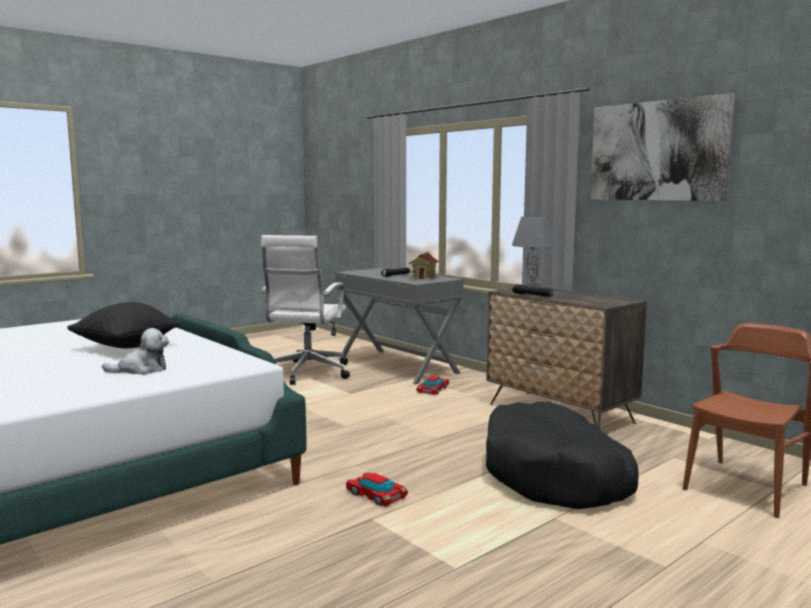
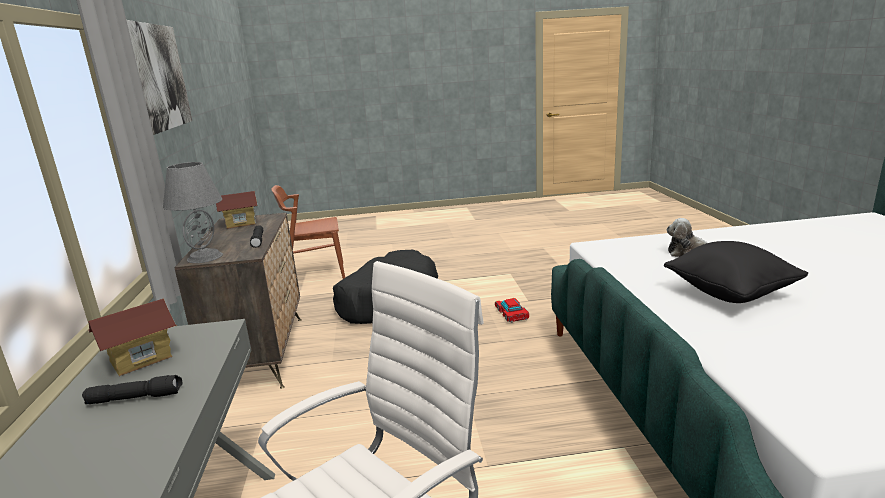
camera: 145 degrees left, 10 degrees up
(433, 389) = (279, 445): toy car -> none
(604, 300) = (240, 223): none -> toy house

